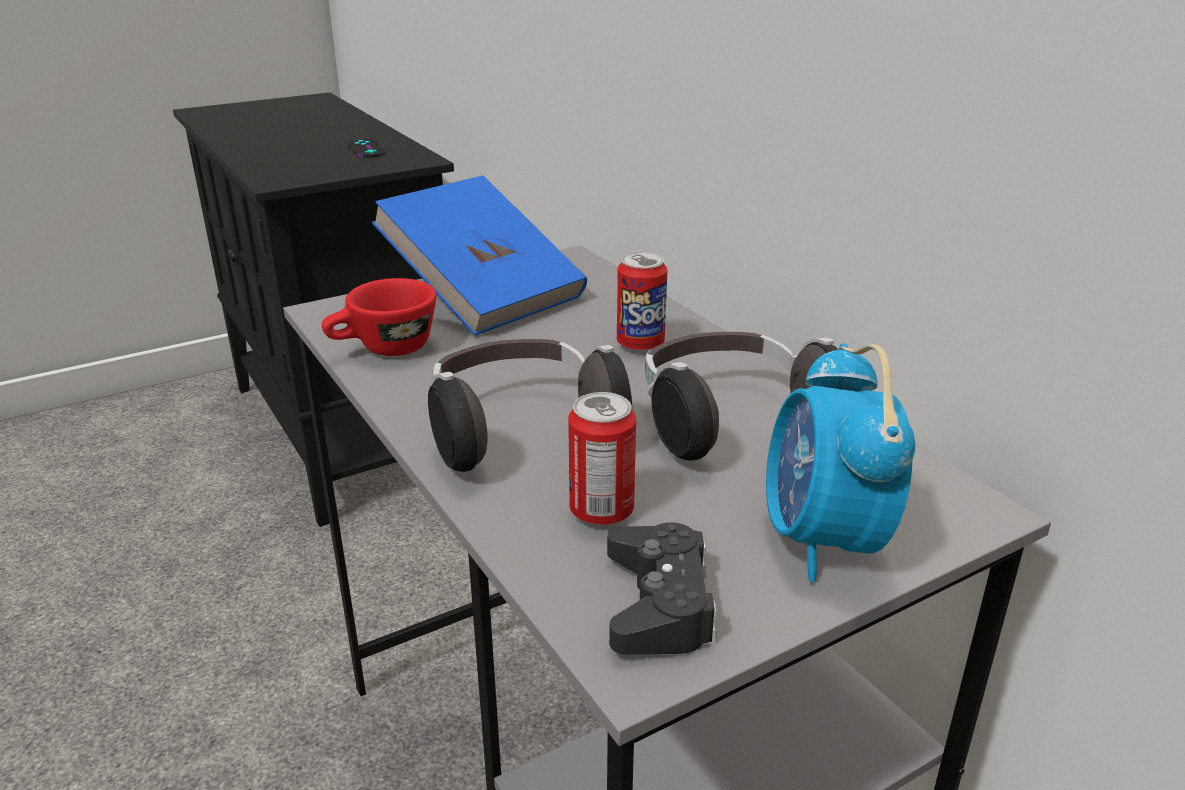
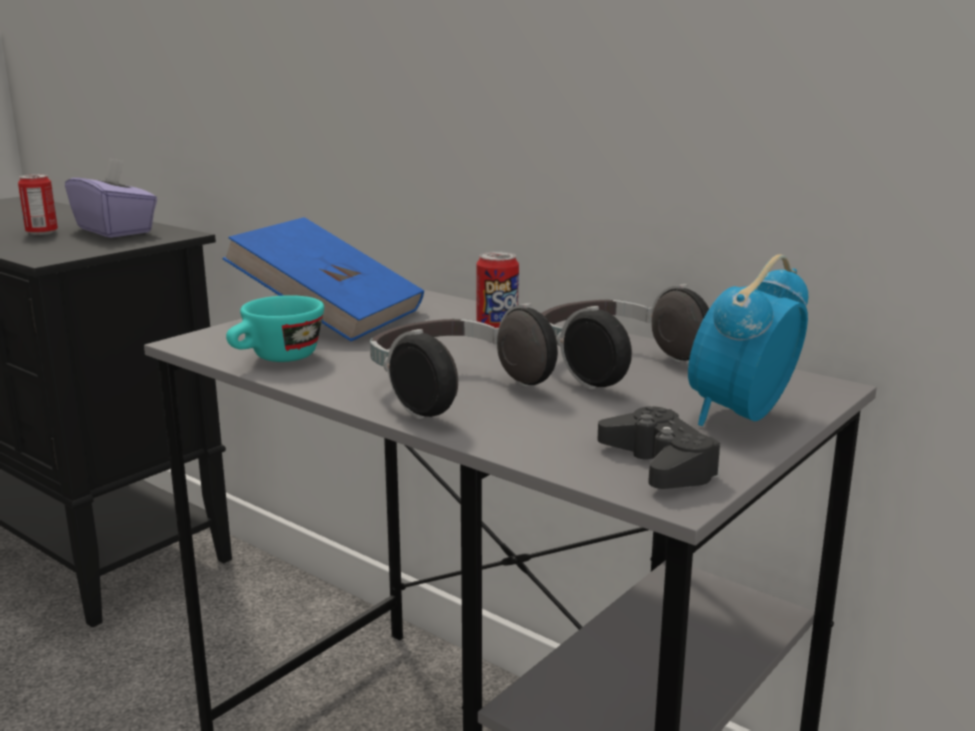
camera: 20 degrees left, 10 degrees down
(366, 149) = (116, 230): black game controller -> purple tissue box
(384, 349) = (276, 359): red cup -> turquoise cup
(601, 511) = (566, 425): can -> can (42, 233)
(822, 541) = (740, 416): alarm clock -> alarm clock turned 60 degrees clockwise

